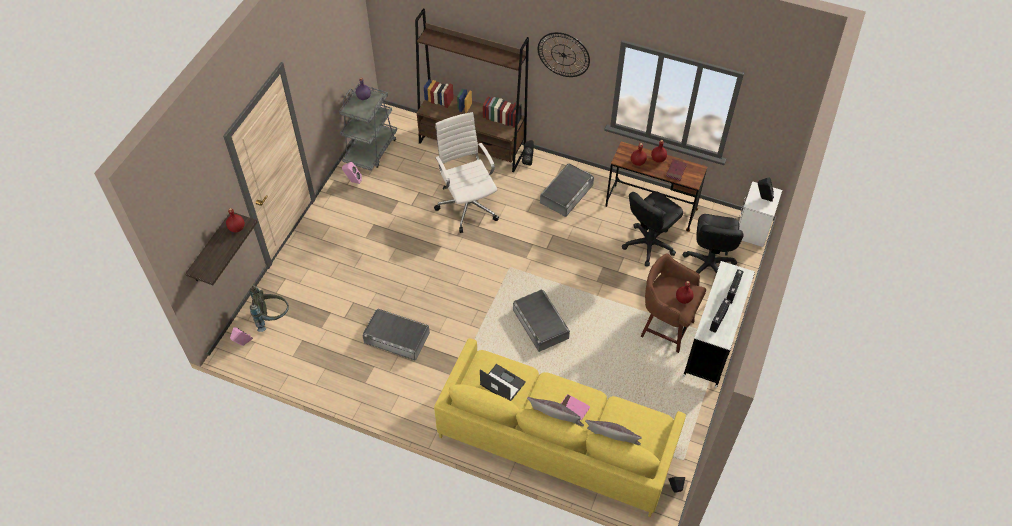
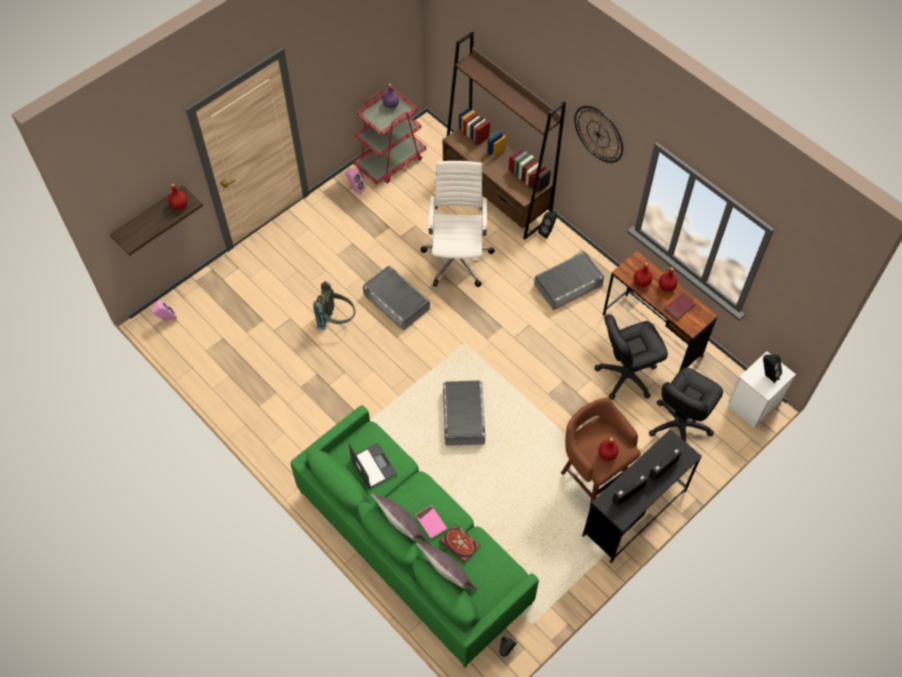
camera: 25 degrees right, 5 degrees up
(272, 318) = (206, 304): grey backpack -> grey backpack (337, 320)
(371, 150) = (390, 161): grey cart -> red cart
(397, 337) = (313, 372): grey storage box -> grey storage box (396, 301)
(556, 440) = (413, 546): yellow sofa -> green sofa
(607, 414) = (461, 544): none -> book
(712, 343) = (634, 513): white desk -> black desk

